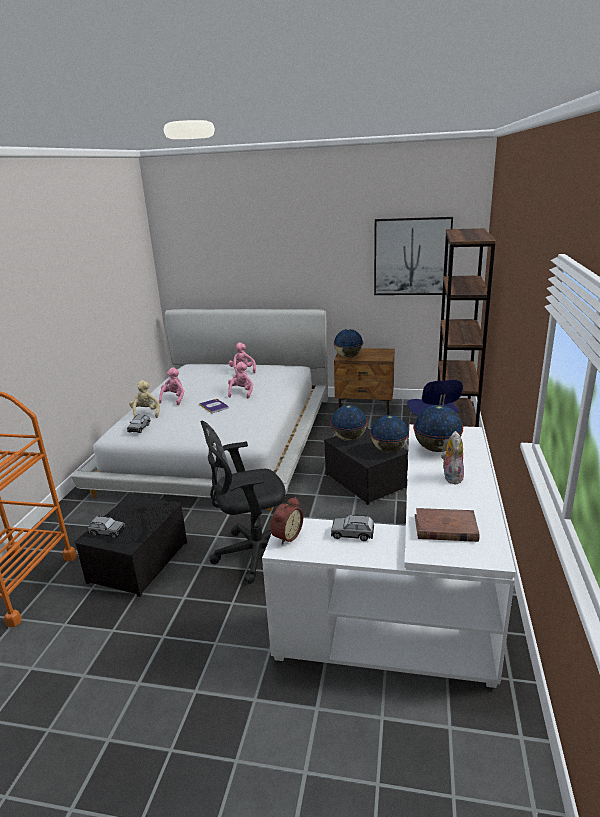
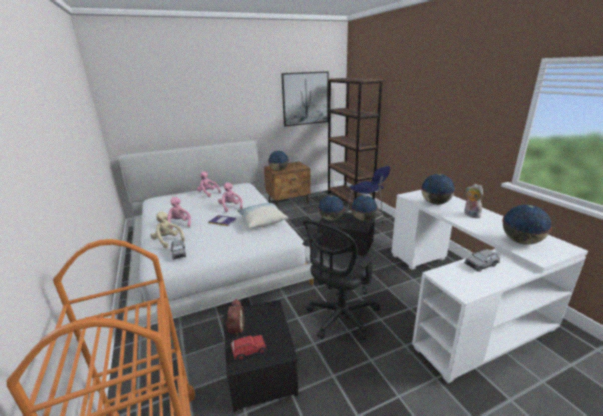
camera: 35 degrees left, 0 degrees up
(107, 532) = (248, 351): grey toy car -> red toy car
(249, 417) = (262, 221): none -> pillow
(286, 536) = (451, 282): alarm clock -> alarm clock (235, 329)
(445, 528) = (521, 241): brown book -> globe

